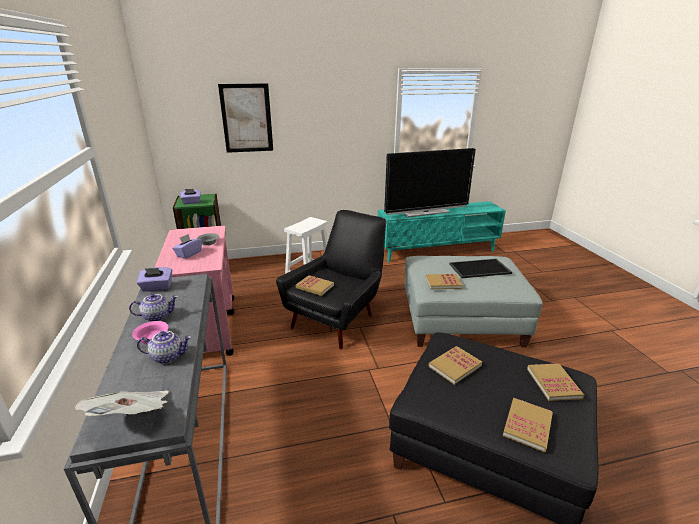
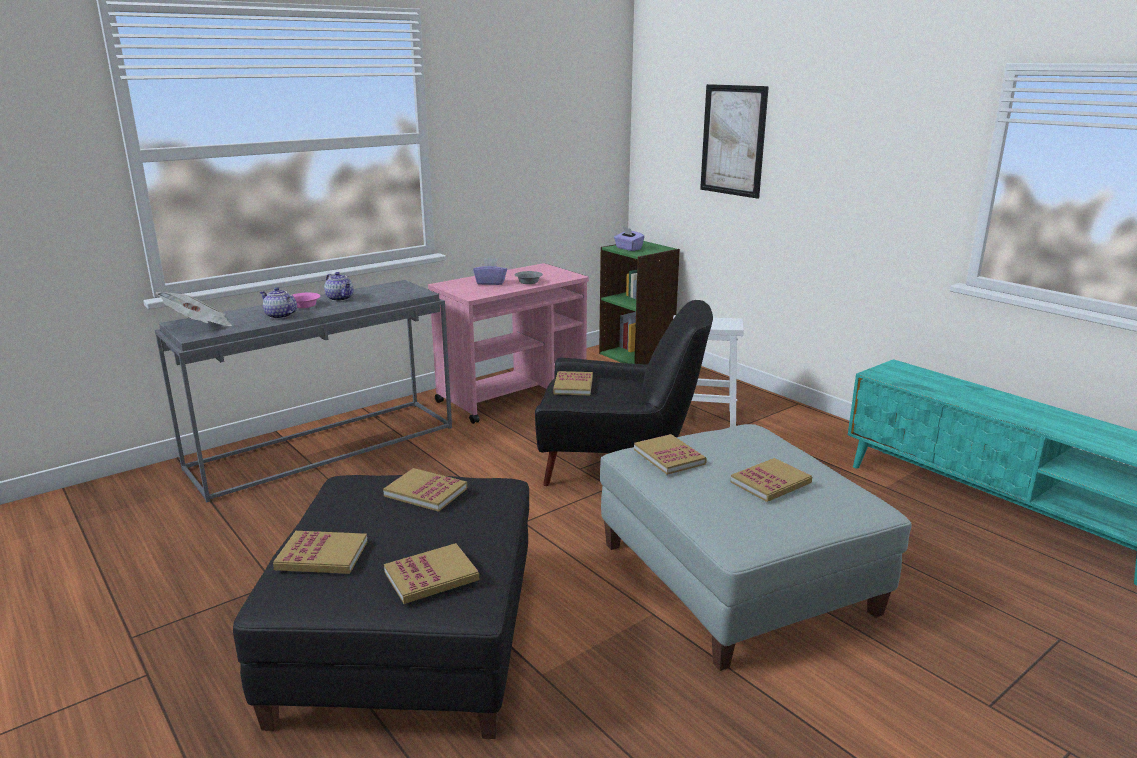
camera: 65 degrees right, 5 degrees down
(157, 287) = (393, 286): purple tissue box -> none
(168, 356) = (279, 316): teapot -> teapot turned 150 degrees clockwise
(425, 212) = (964, 396): television -> none
(479, 269) = (770, 483): tray -> book

